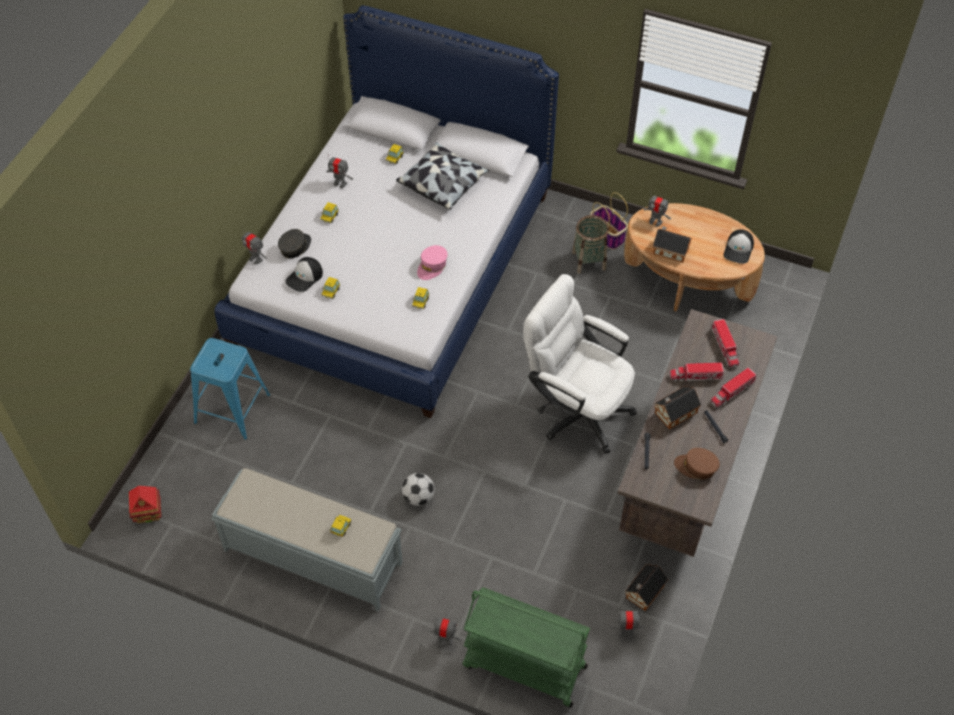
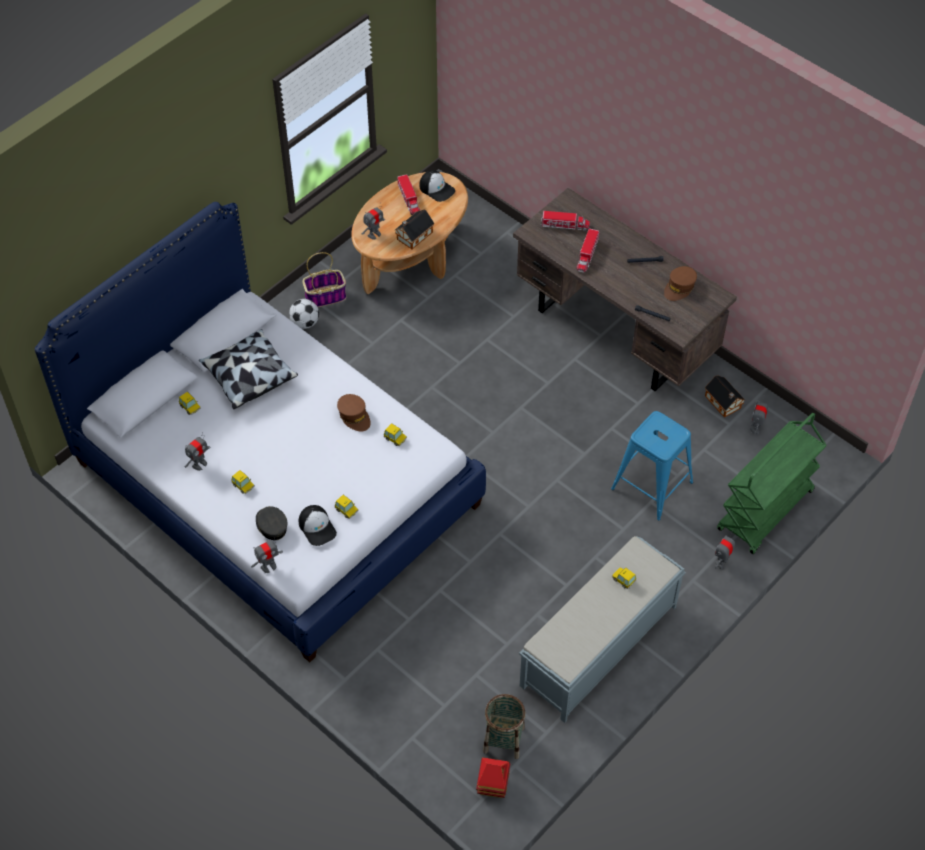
camera: 70 degrees left, 0 degrees up
(232, 408) = (393, 677): blue stool -> blue stool (651, 485)
(418, 497) = (565, 540): football -> football (305, 323)
(432, 266) = (354, 416): pink cap -> brown cap
(576, 408) = (517, 388): white office chair -> none
(588, 260) = (349, 321): basket -> basket (503, 739)
(674, 413) = (619, 283): toy house -> none
(732, 392) = (613, 237): toy truck -> toy truck (409, 199)

